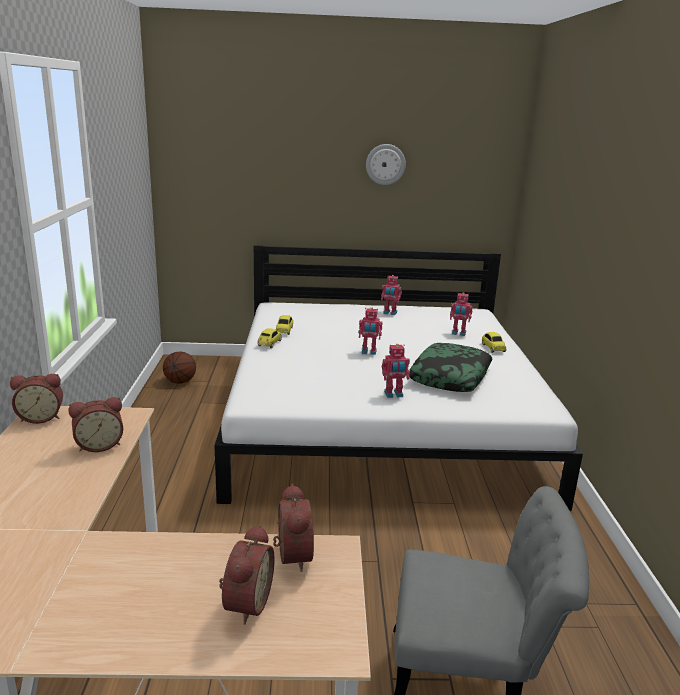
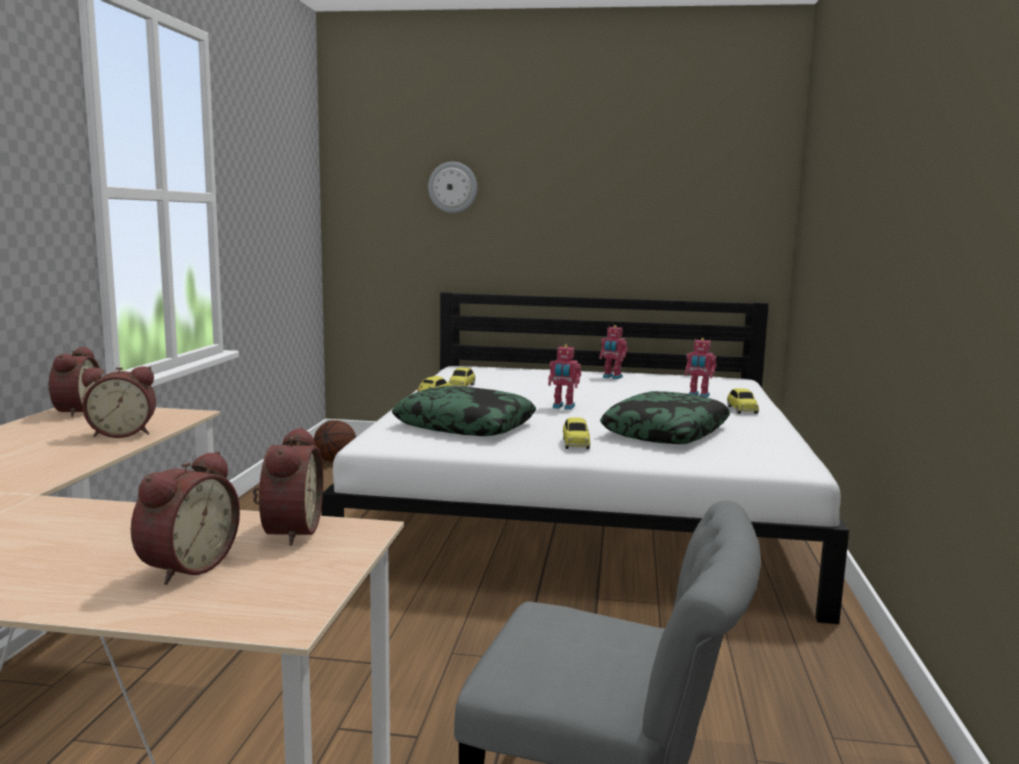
camera: 10 degrees right, 10 degrees down
(41, 417) = (74, 411): alarm clock -> alarm clock turned 90 degrees counterclockwise
(307, 378) = (465, 425): none -> pillow
(385, 164) = (609, 187): wall clock -> wall clock (452, 187)
(393, 395) = (575, 443): toy robot -> toy car

